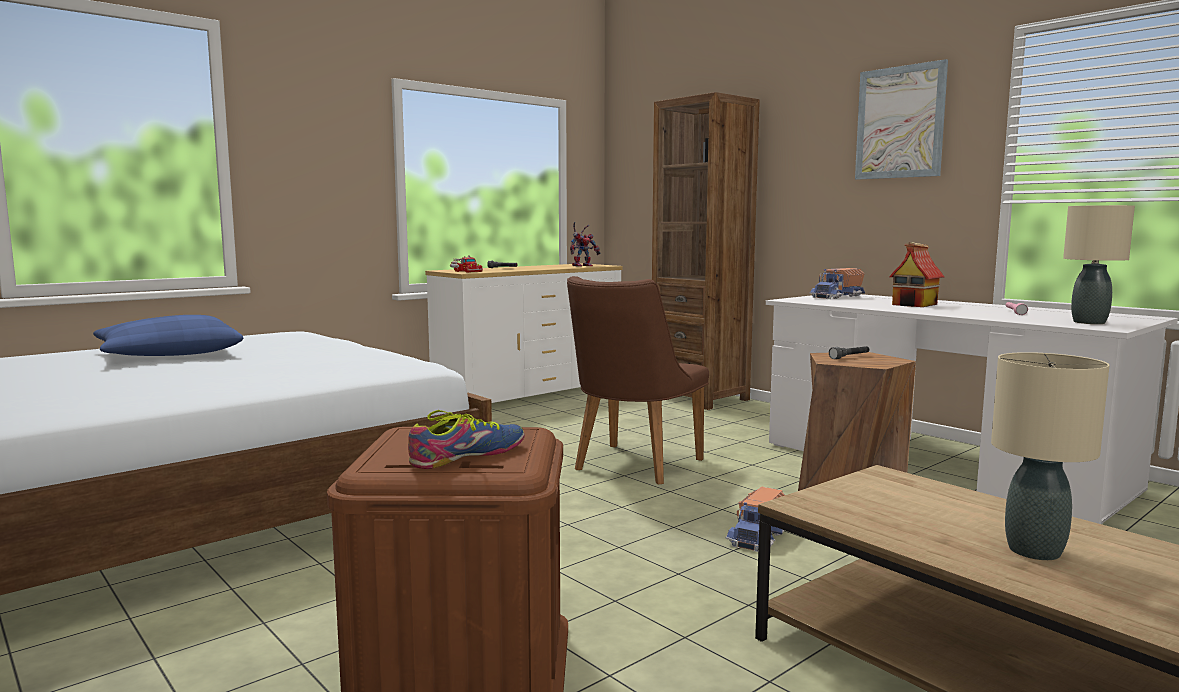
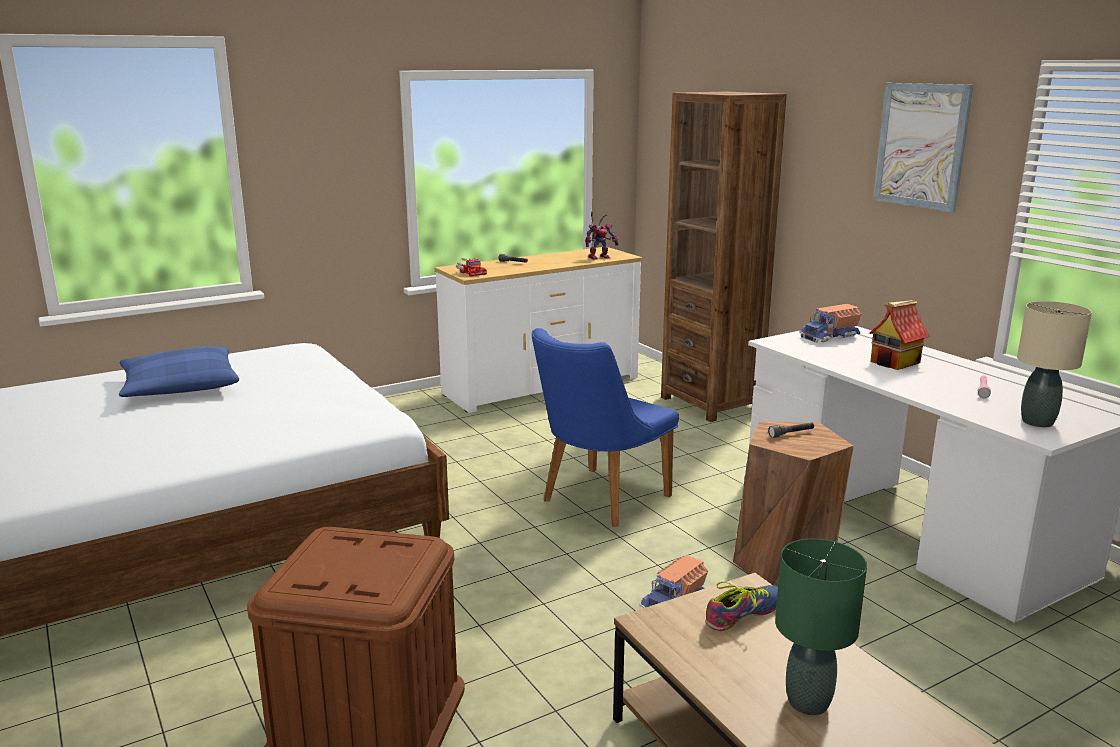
camera: 10 degrees right, 10 degrees up
(467, 455) = (357, 577): shoe -> shoe (743, 613)
(631, 467) = (597, 501): brown chair -> blue chair
(1033, 550) = (807, 702): beige table lamp -> green table lamp

